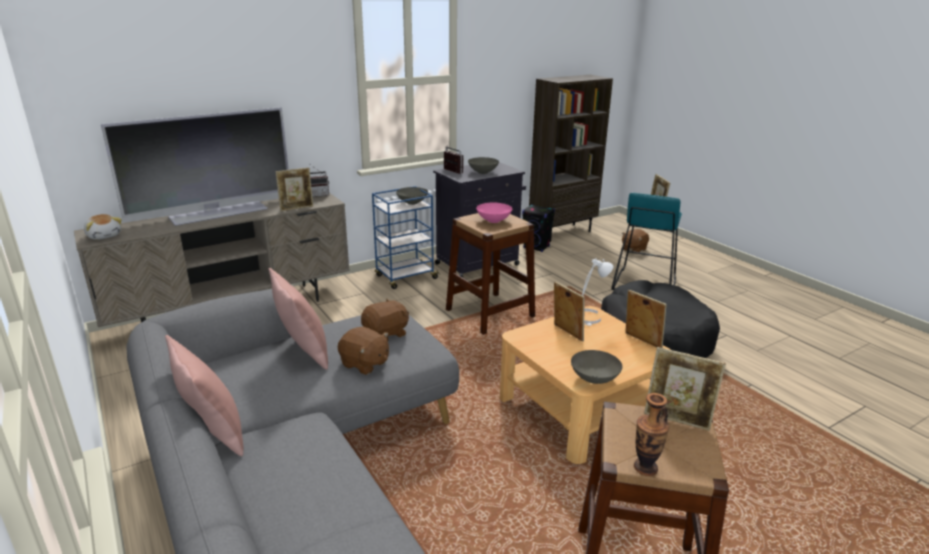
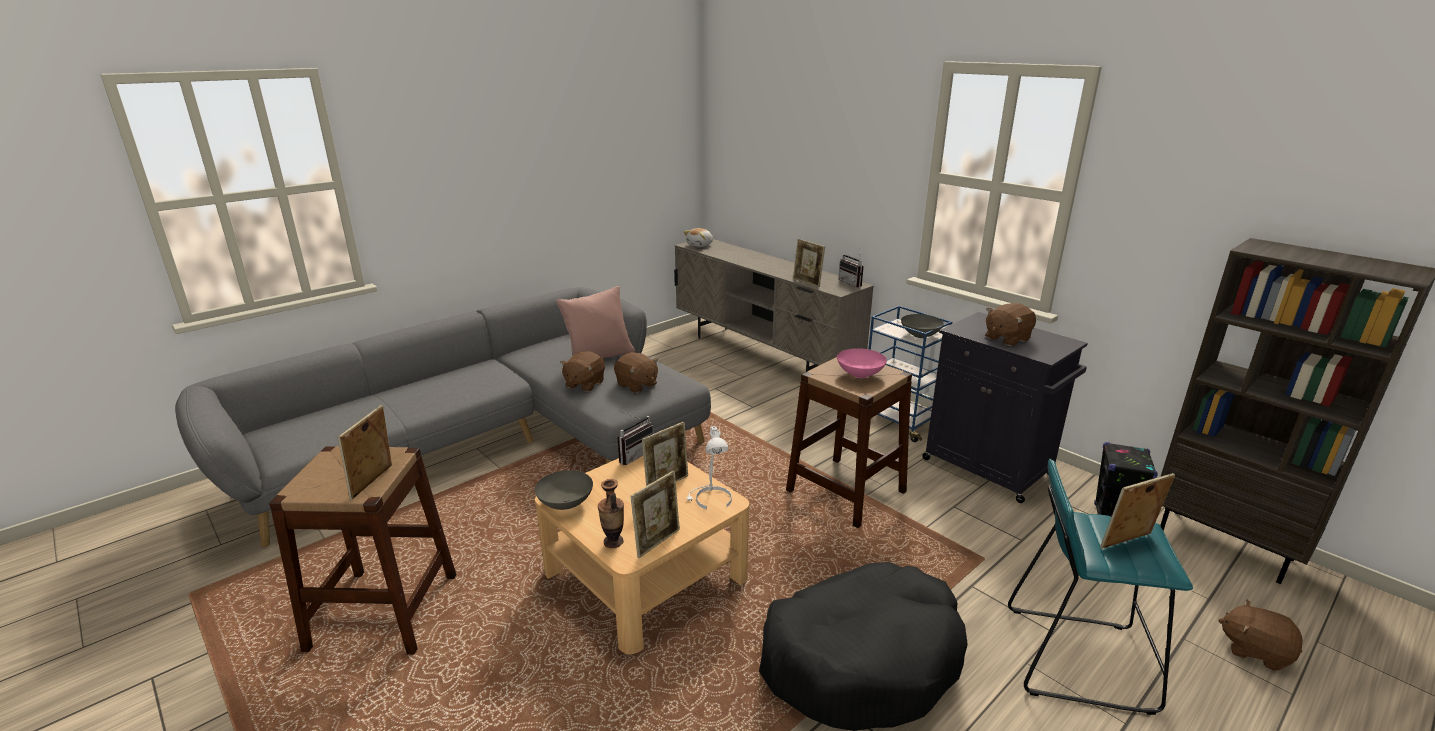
camera: 80 degrees right, 0 degrees up
(213, 433) = (502, 354): pink pillow -> none
(218, 213) = (772, 262): television -> none
(450, 171) = (982, 320): radio -> radio (633, 454)
(483, 172) = (1006, 338): grey bowl -> brown plush toy
(645, 468) = (317, 463): vase -> vase (613, 542)

